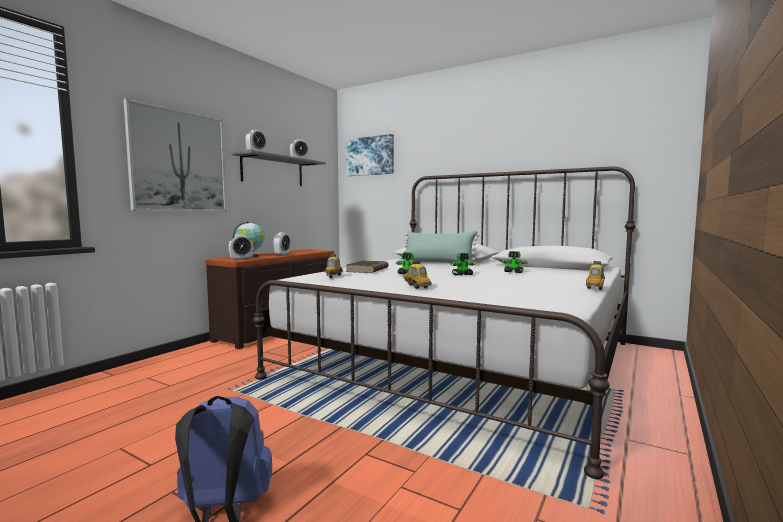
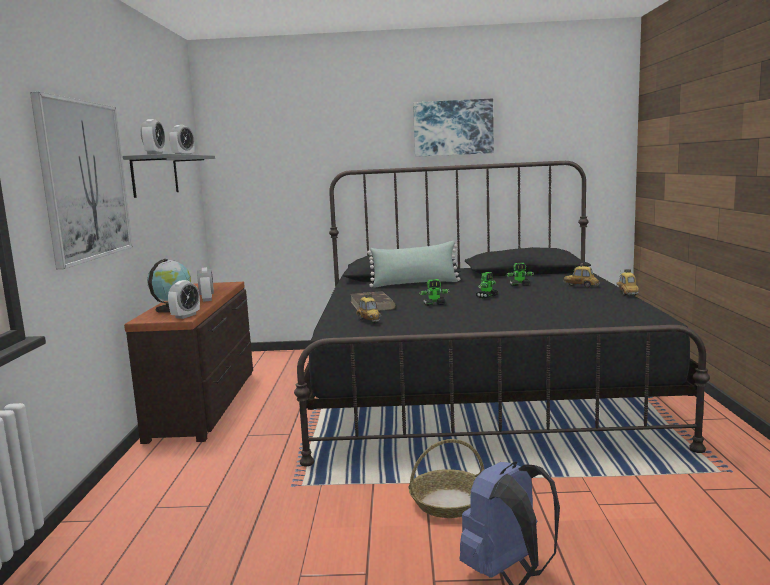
camera: 30 degrees left, 5 degrees up
(291, 435) = (448, 502): none -> basket
(370, 156) = (256, 141): picture -> picture (453, 128)
(416, 286) = (493, 319): toy car -> toy car (581, 286)
(462, 359) = (475, 388): white bed -> black bed

